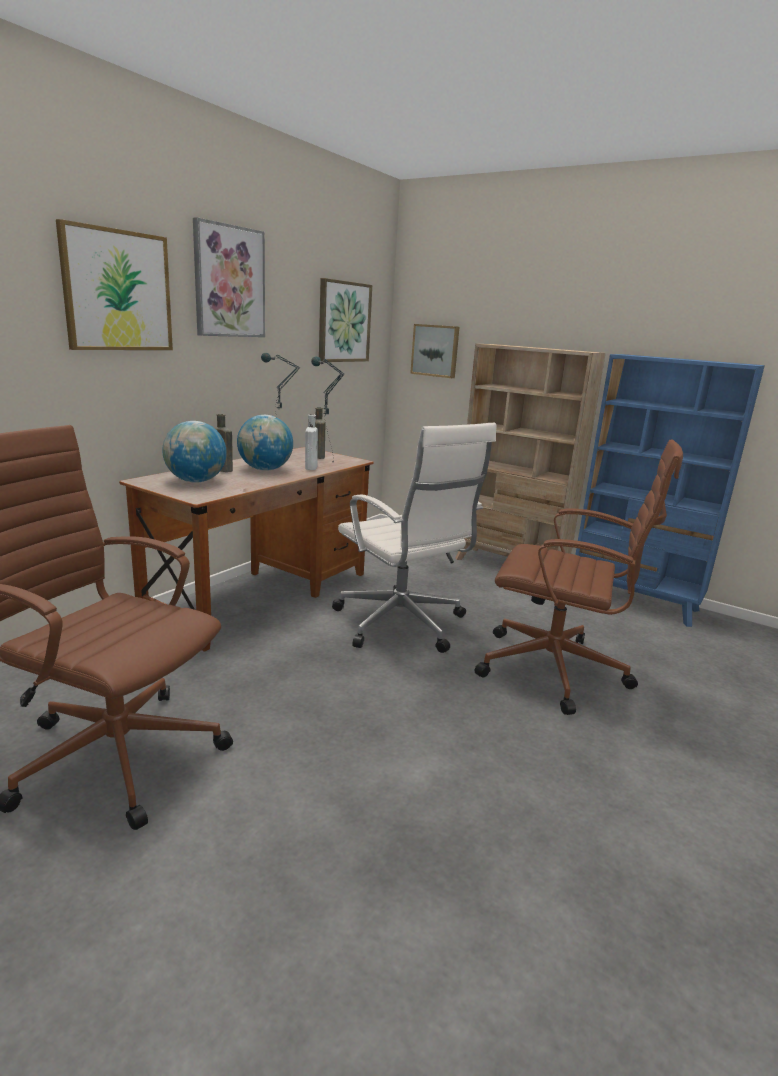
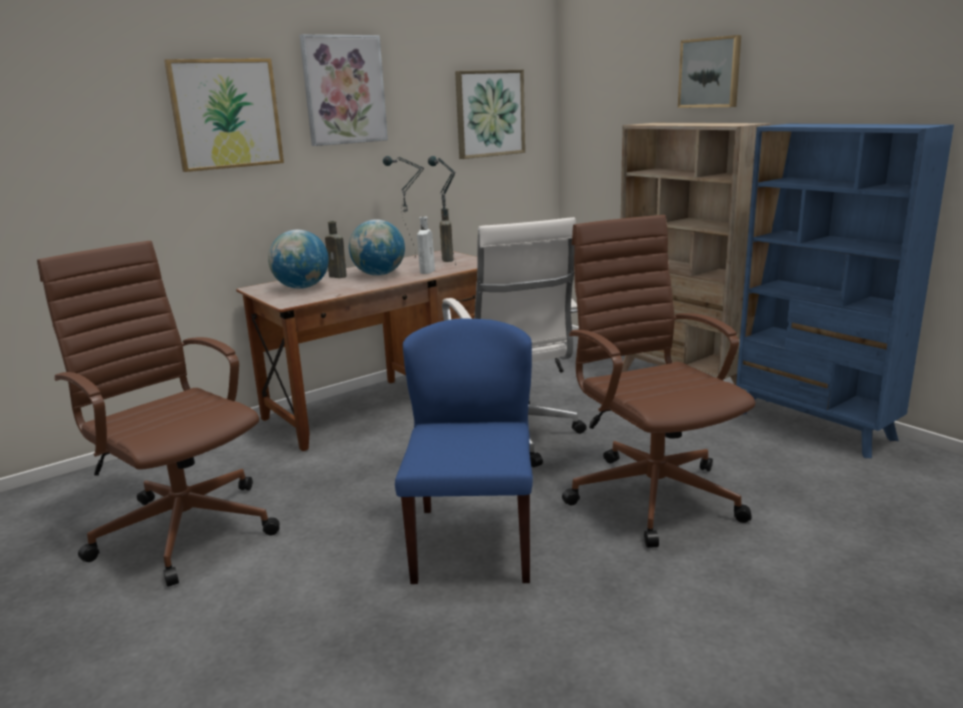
camera: 20 degrees right, 0 degrees up
(435, 350) = (600, 134): picture -> picture (710, 73)
(435, 734) = (472, 542): none -> blue chair
(556, 670) = (651, 494): brown office chair -> brown office chair turned 150 degrees counterclockwise

